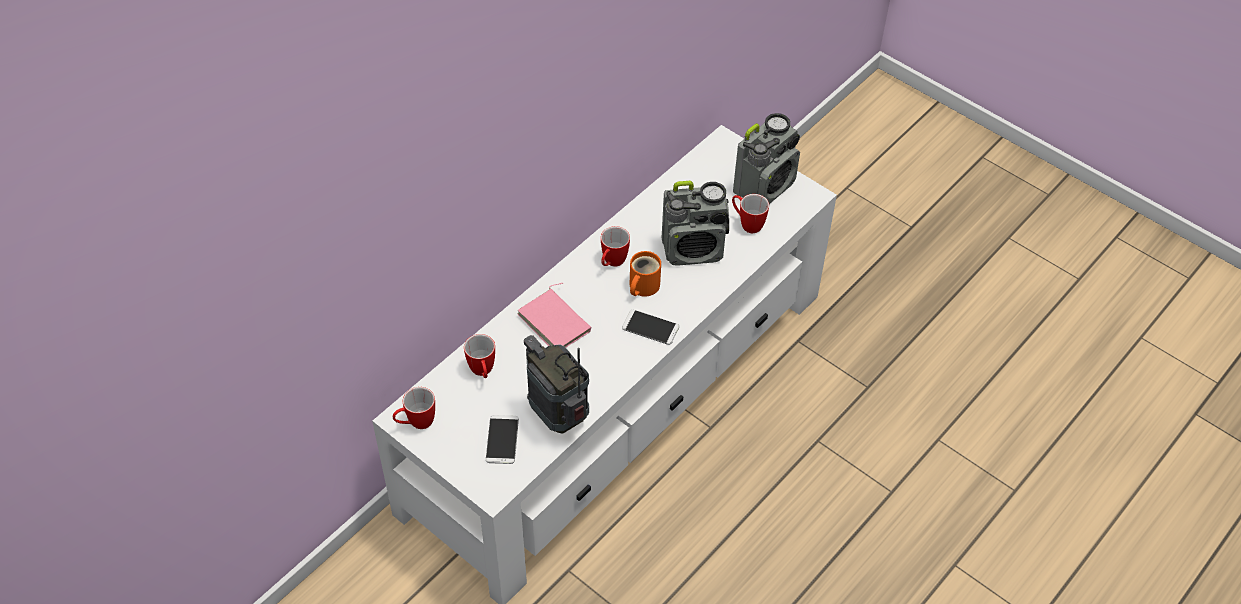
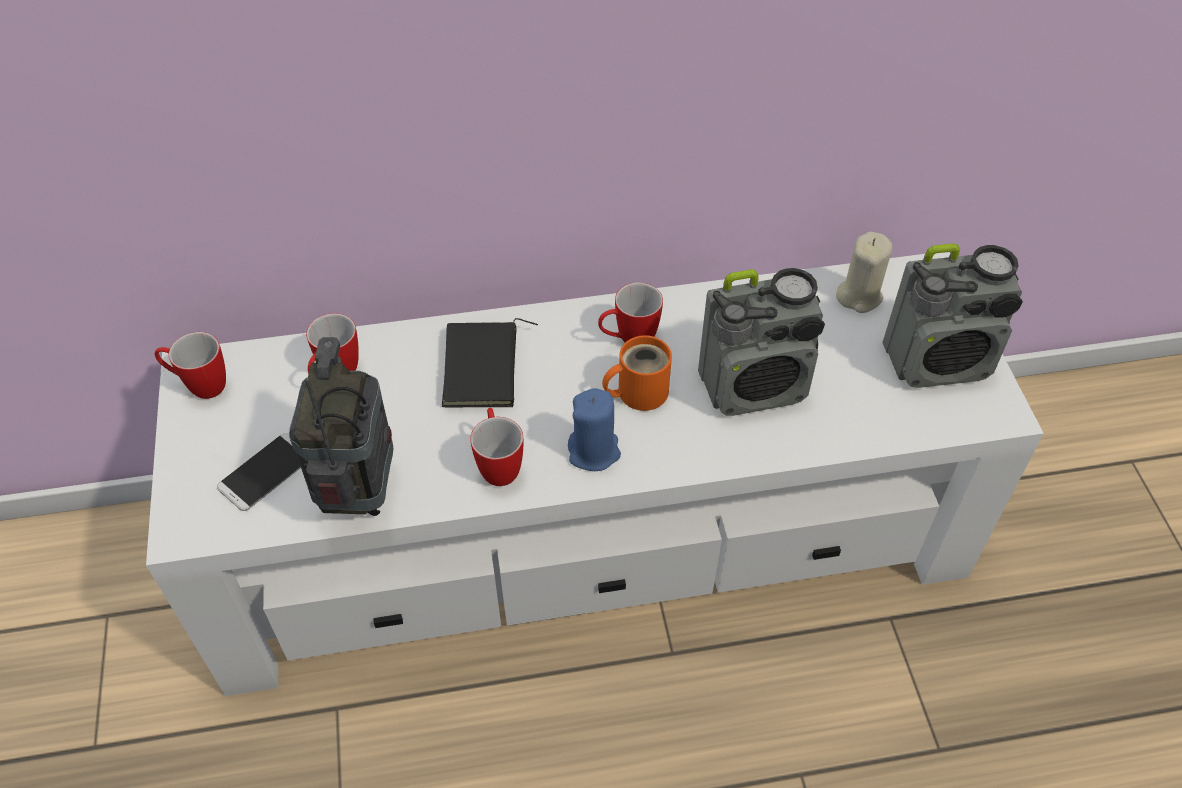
camera: 40 degrees right, 0 degrees up
(556, 322) = (484, 369): pink book -> black book
(650, 327) = (594, 451): phone -> blue candle
(694, 250) = (754, 386): radio -> radio turned 45 degrees counterclockwise
(700, 174) = (859, 296): none -> beige candle
(747, 223) = (864, 395): mug -> mug (498, 464)

